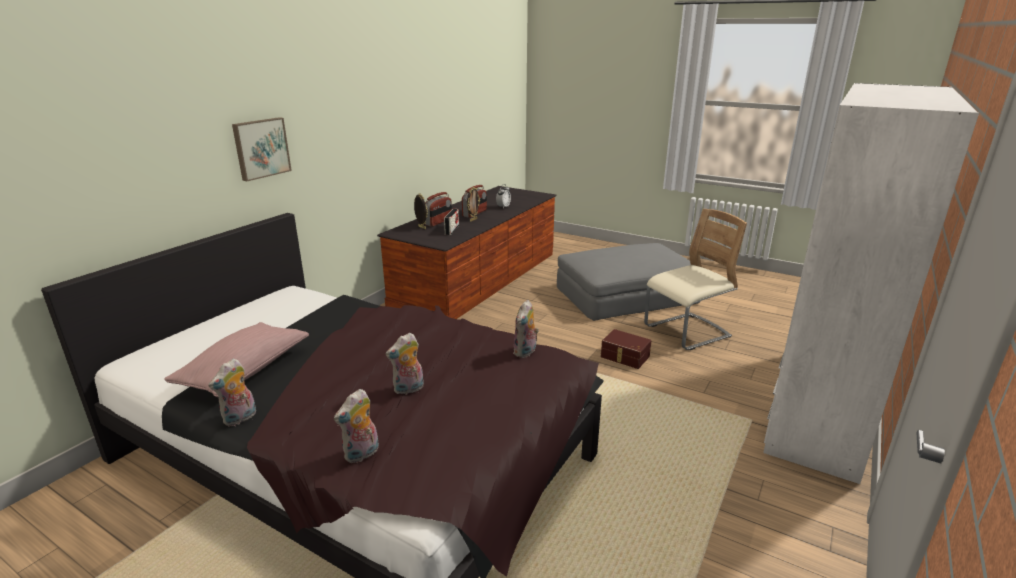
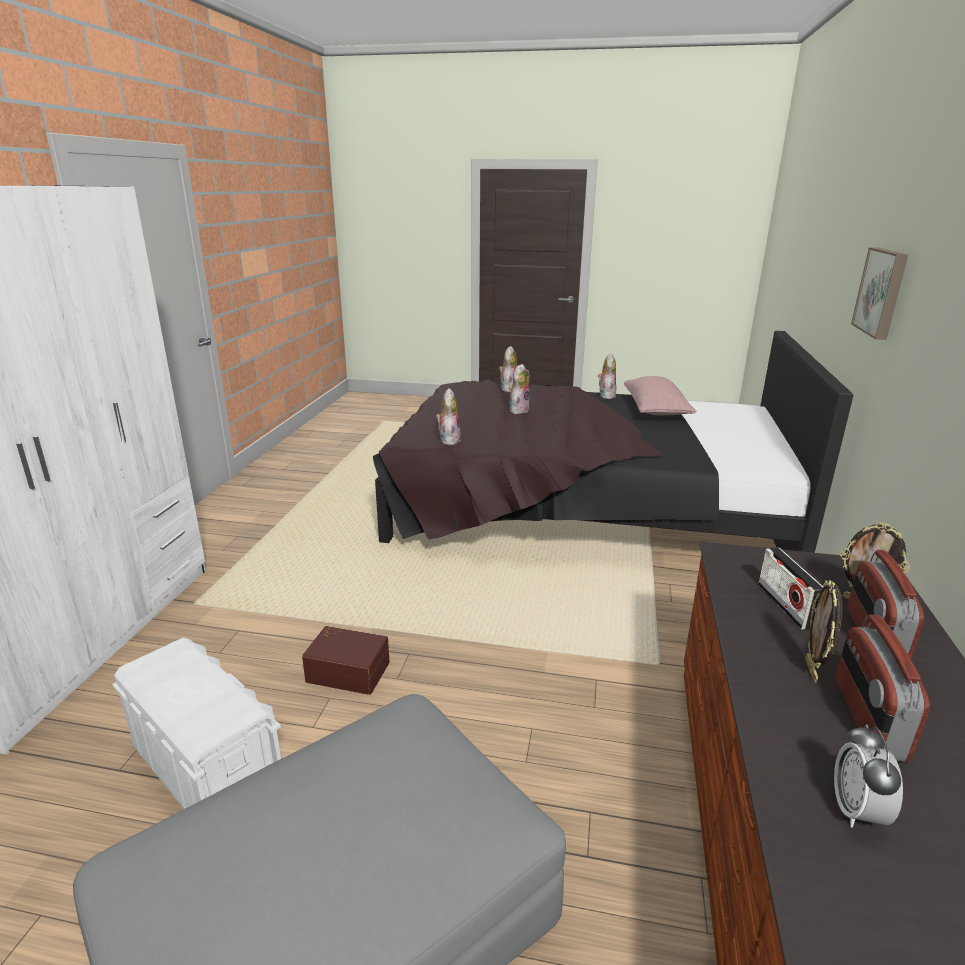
camera: 160 degrees right, 0 degrees up
(686, 332) = (208, 772): beige chair -> white storage box

